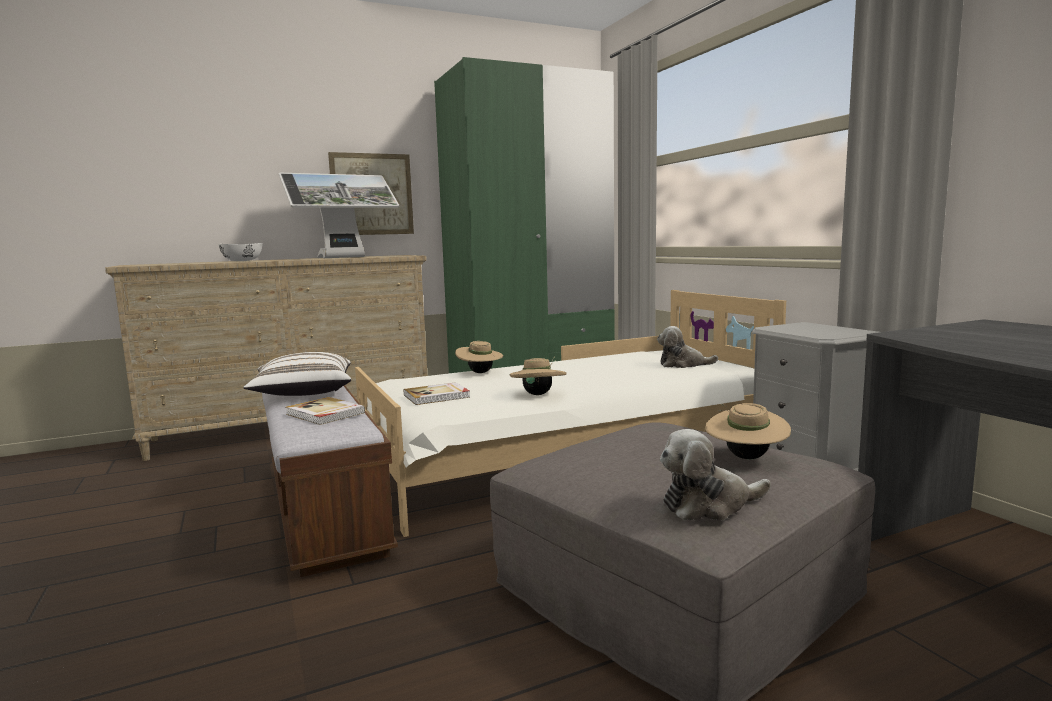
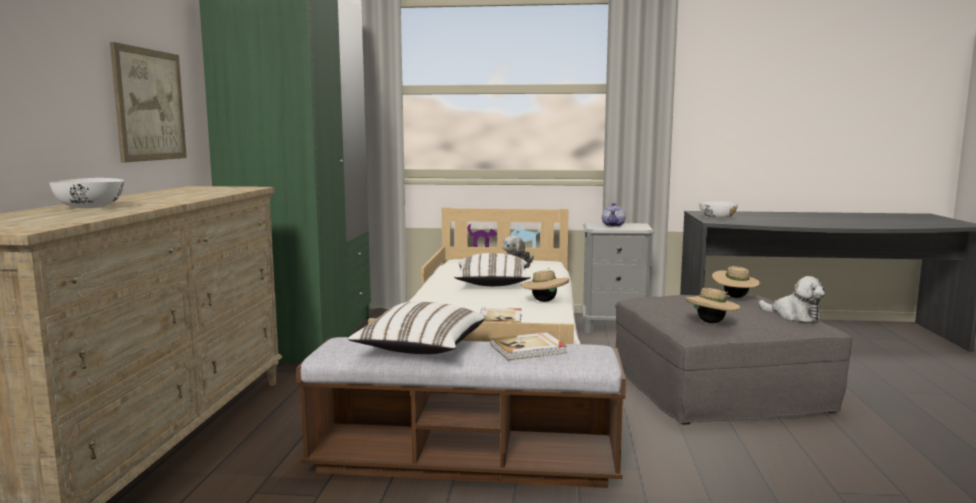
camera: 60 degrees left, 0 degrees up
(344, 257) = (183, 193): monitor -> none
(480, 373) = (434, 301): beige hat -> beige hat (711, 322)
(574, 373) = (492, 285): none -> white pillow
(709, 505) = (793, 316): plush toy -> plush toy turned 60 degrees counterclockwise
(813, 328) = (613, 225): none -> teapot
(938, 332) = (717, 218): none -> white bowl

